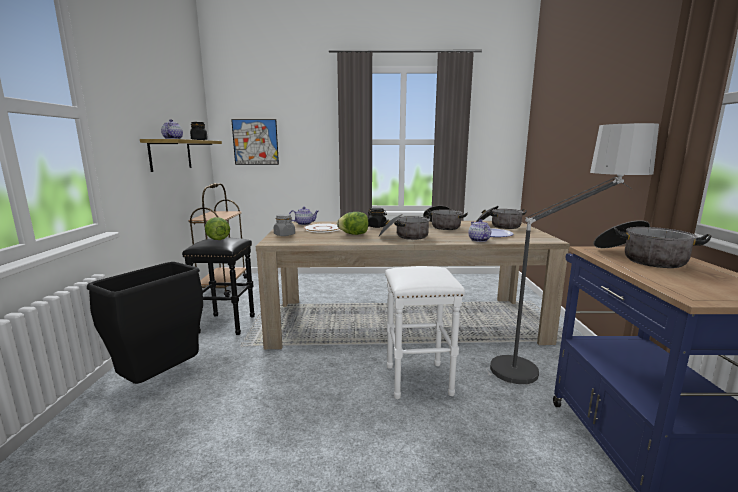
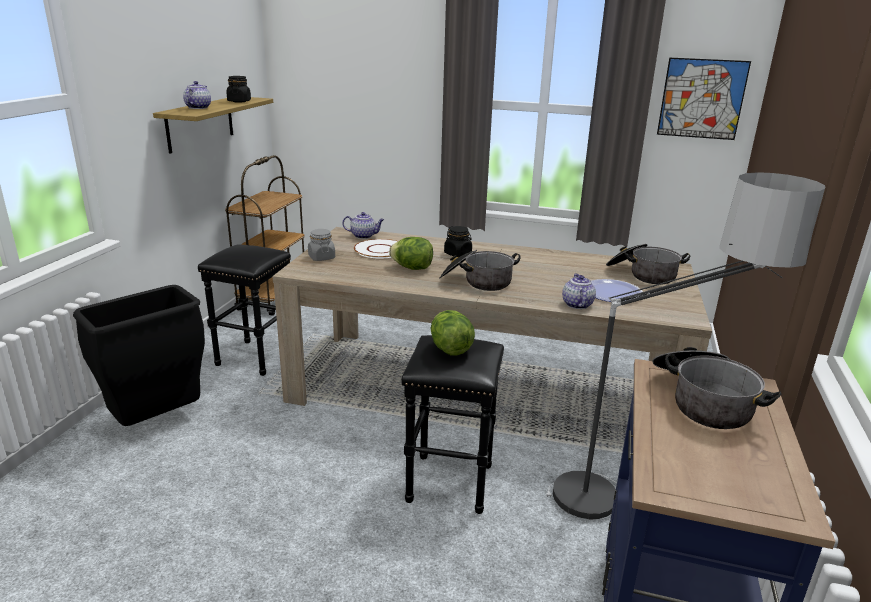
camera: 15 degrees right, 10 degrees up
(217, 239) = (243, 251): lettuce -> lettuce (450, 349)
(255, 142) = (327, 94): picture -> picture (702, 99)
(417, 380) = (447, 483): white stool -> black stool
(442, 226) = (554, 264): cooking pot -> none

